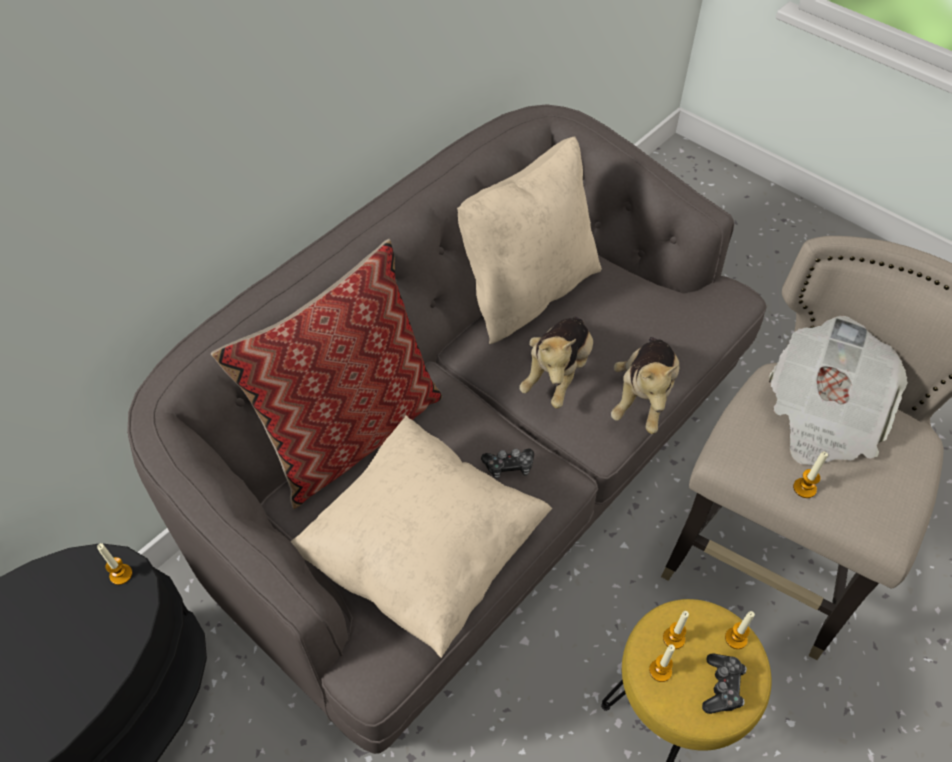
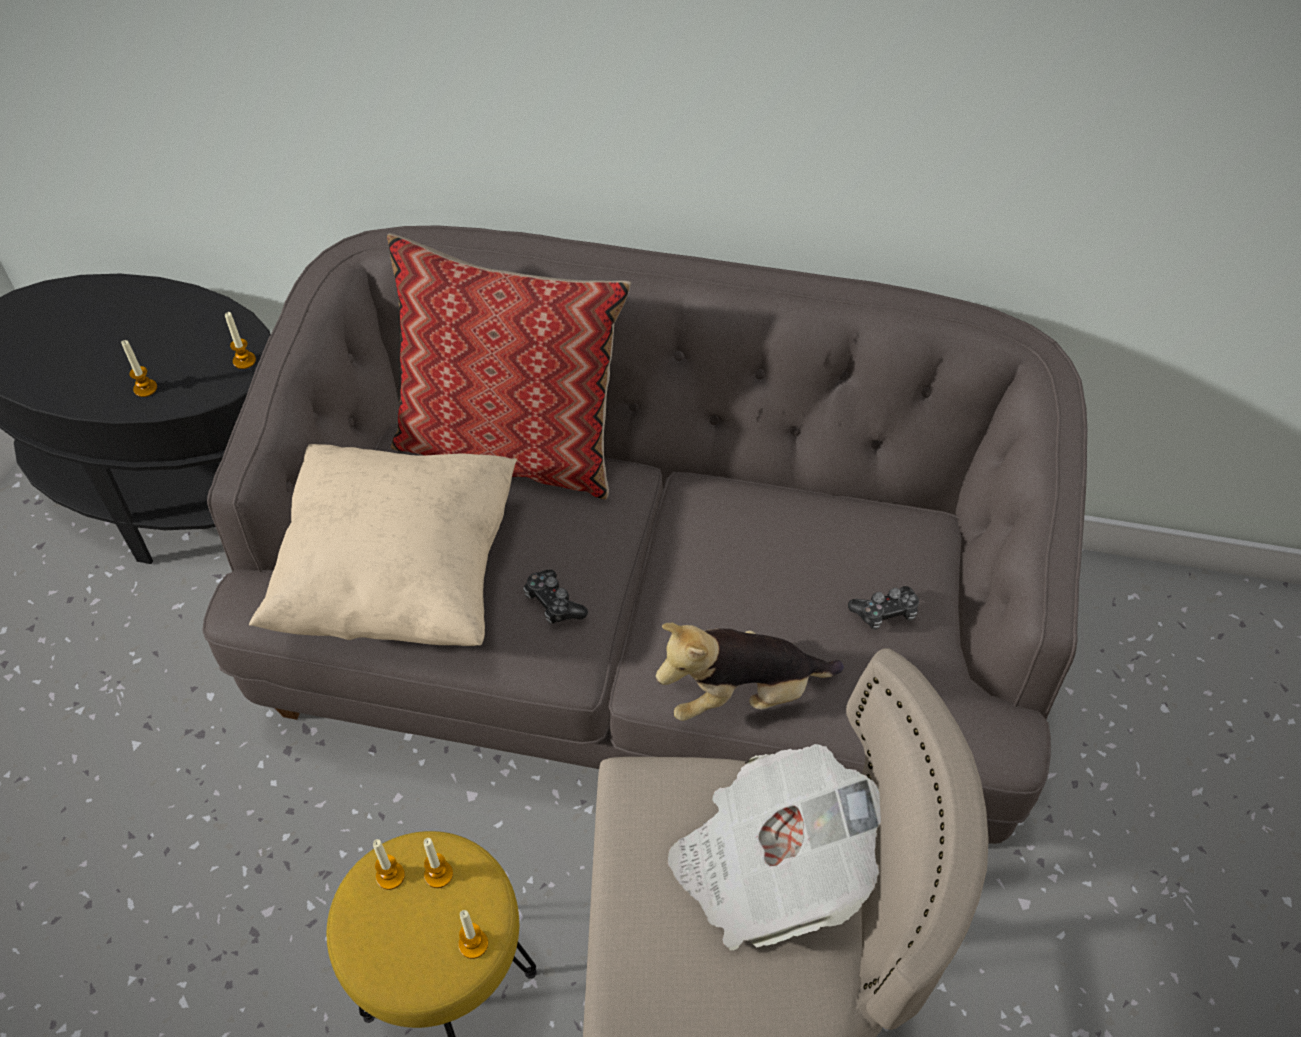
camera: 60 degrees right, 0 degrees up
(527, 290) = (824, 506): beige pillow -> none
(557, 373) = (713, 589): plush toy -> none
(722, 687) = (401, 951): game controller -> game controller (885, 612)
(804, 488) = (635, 883): candle -> candle (145, 388)

